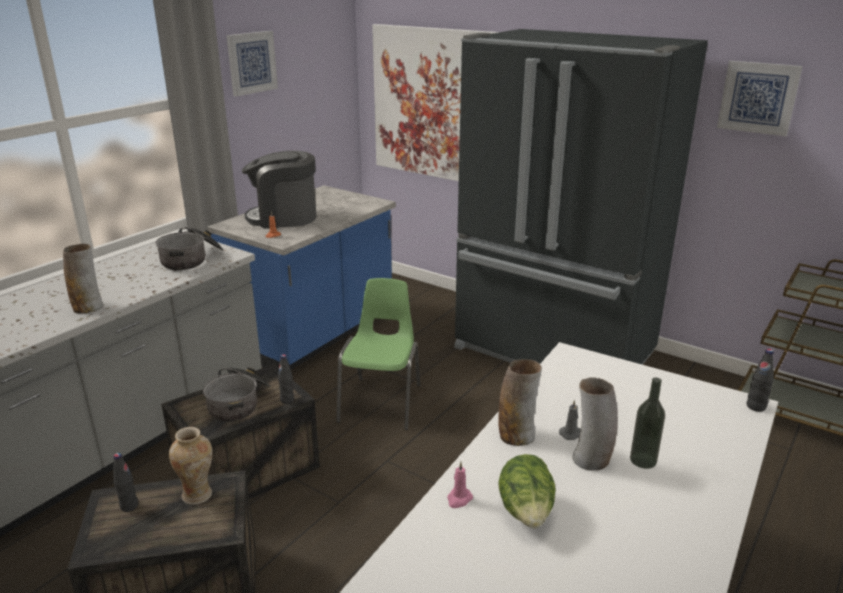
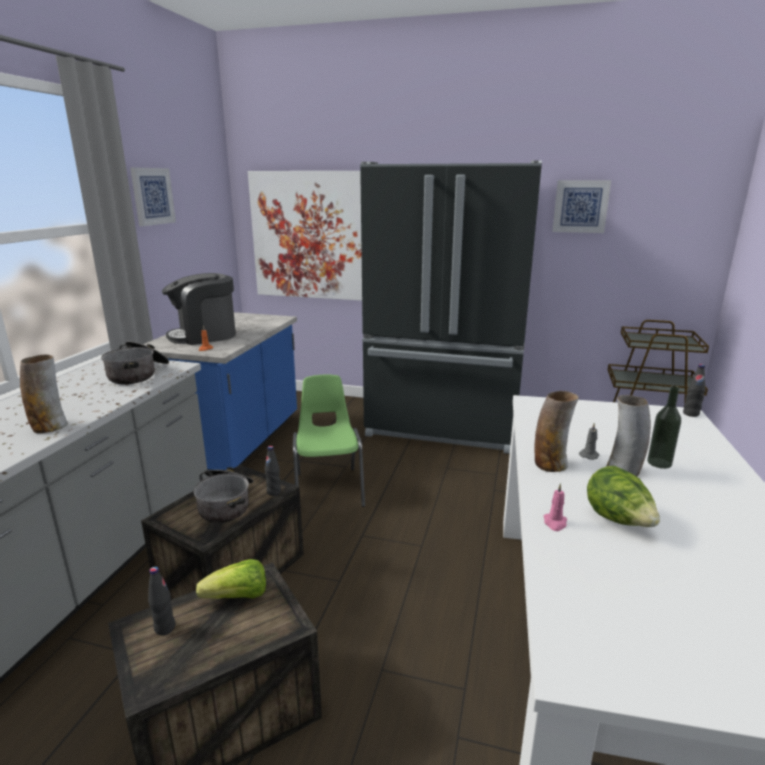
camera: 20 degrees left, 5 degrees down
(198, 495) = (238, 597): vase -> lettuce

